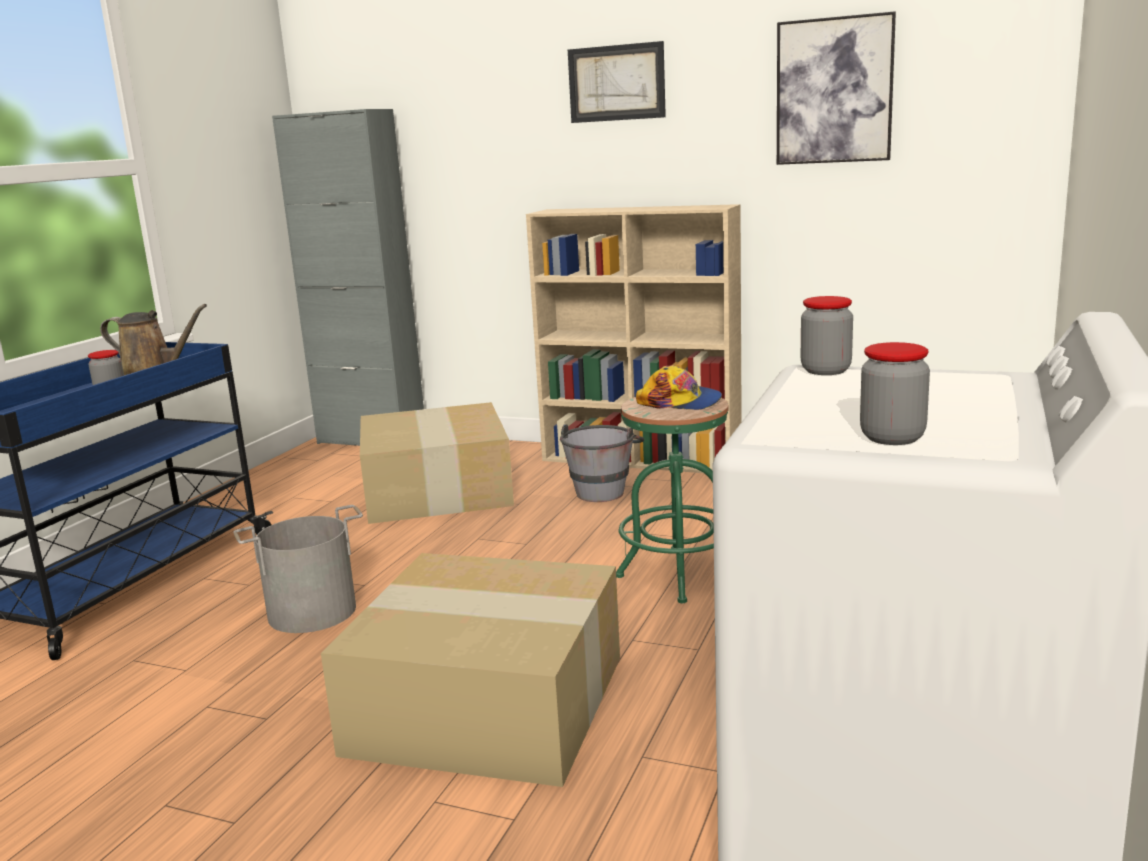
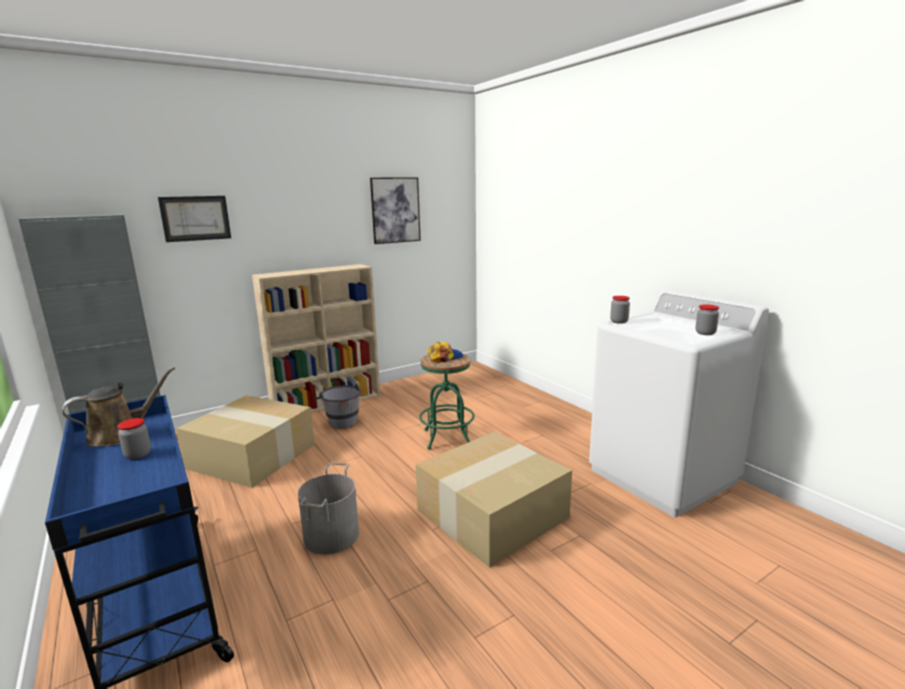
camera: 55 degrees left, 0 degrees up
(616, 83) = (289, 202): picture -> picture (195, 218)

